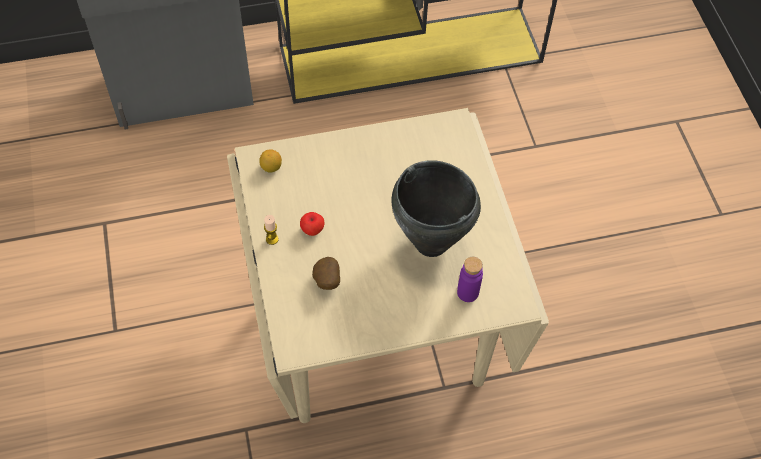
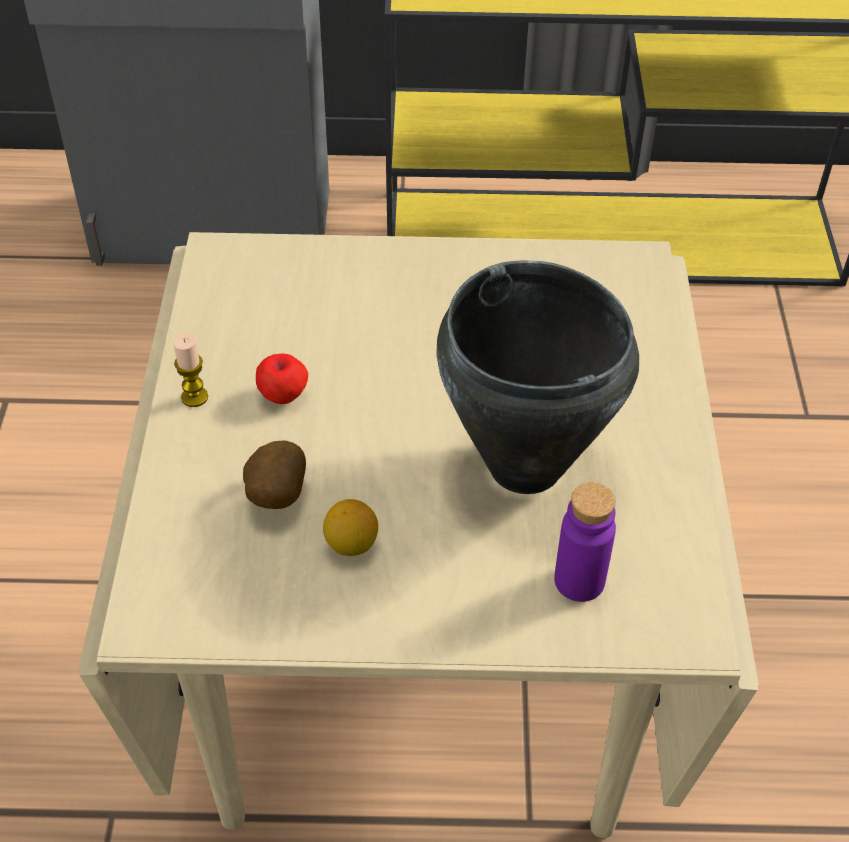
camera: 15 degrees right, 10 degrees down
(271, 167) = (245, 275): lemon -> lemon (351, 545)

